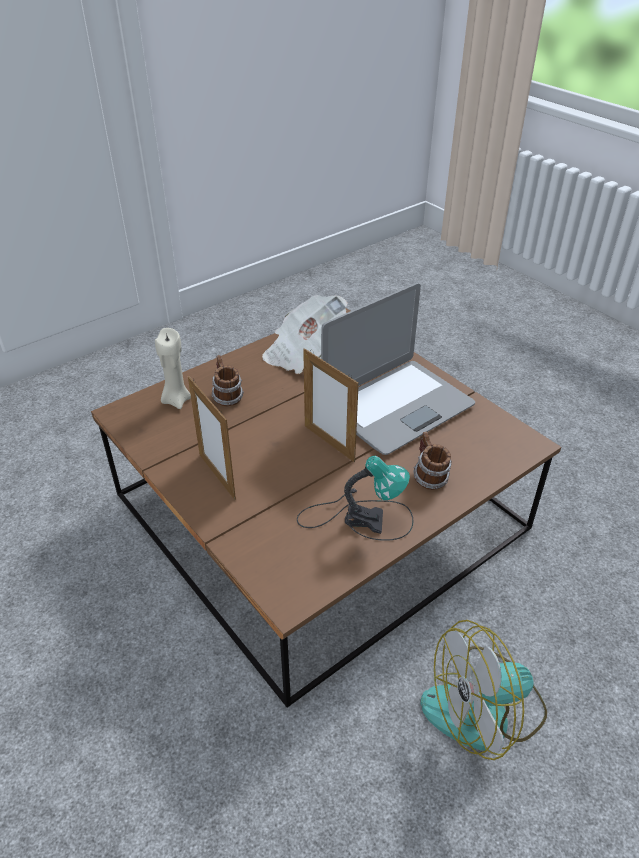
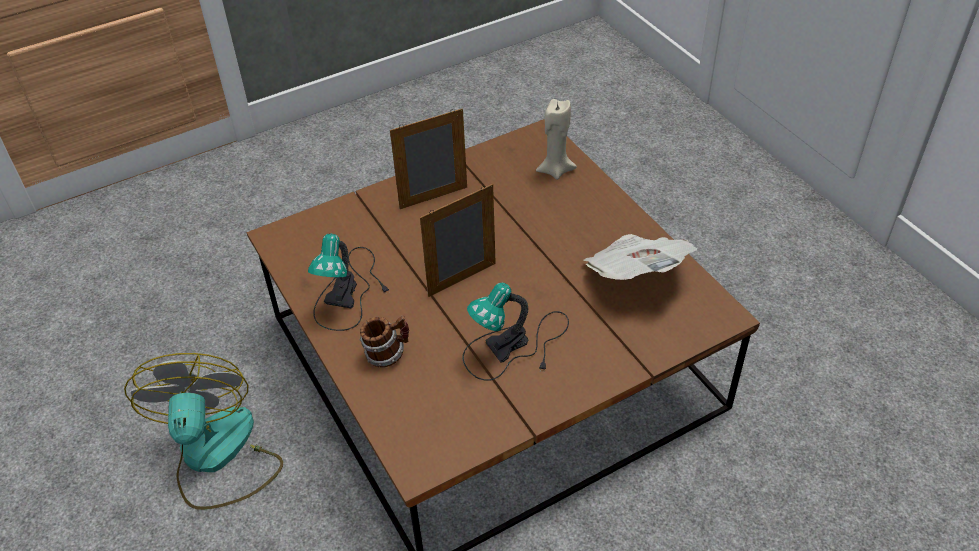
camera: 100 degrees right, 5 degrees up
(226, 397) = (555, 206): mug -> none
(397, 406) = (515, 347): laptop -> table lamp

